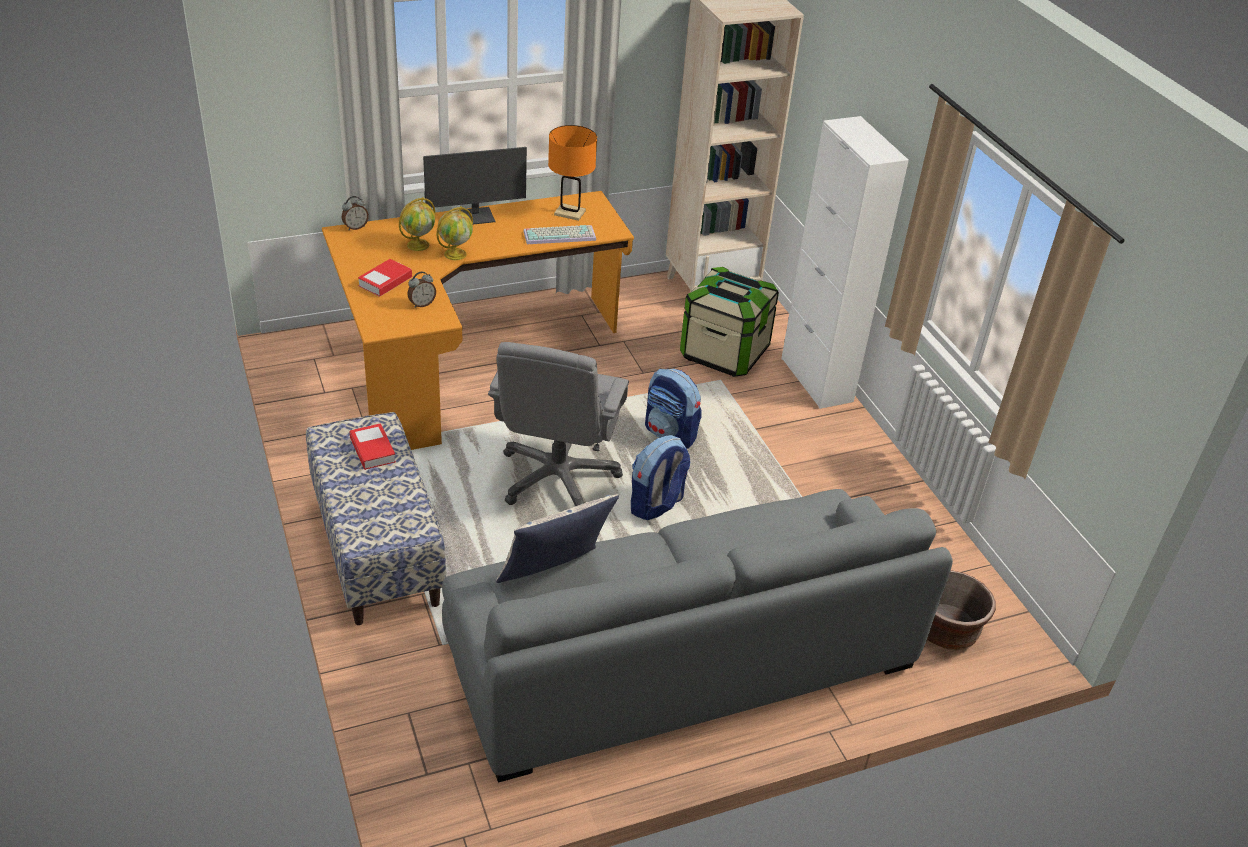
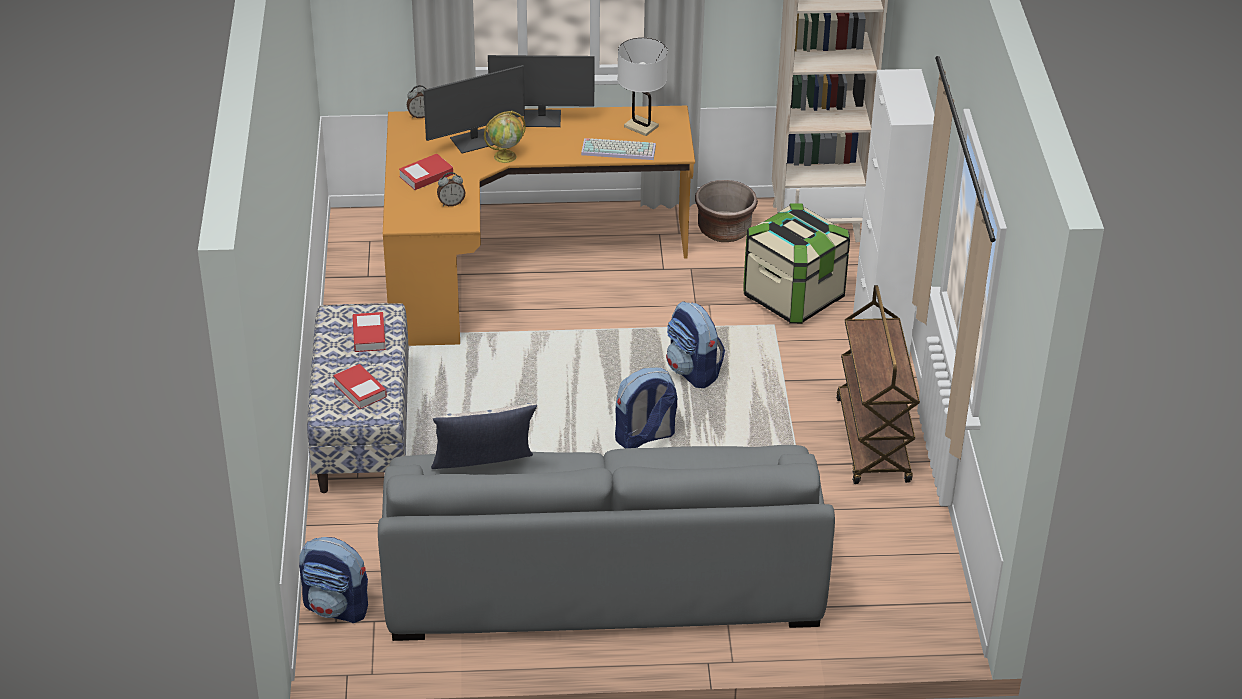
camera: 20 degrees right, 0 degrees up
(385, 509) = (360, 390): none -> book
(418, 244) = (474, 142): globe -> monitor
(422, 756) = (337, 607): none -> backpack
(557, 478) = (559, 395): grey office chair -> none
(569, 213) = (641, 126): orange table lamp -> white table lamp
(860, 472) = (873, 441): none -> brown cart
(946, 630) = (873, 602): brown planter -> brown planter (724, 230)

